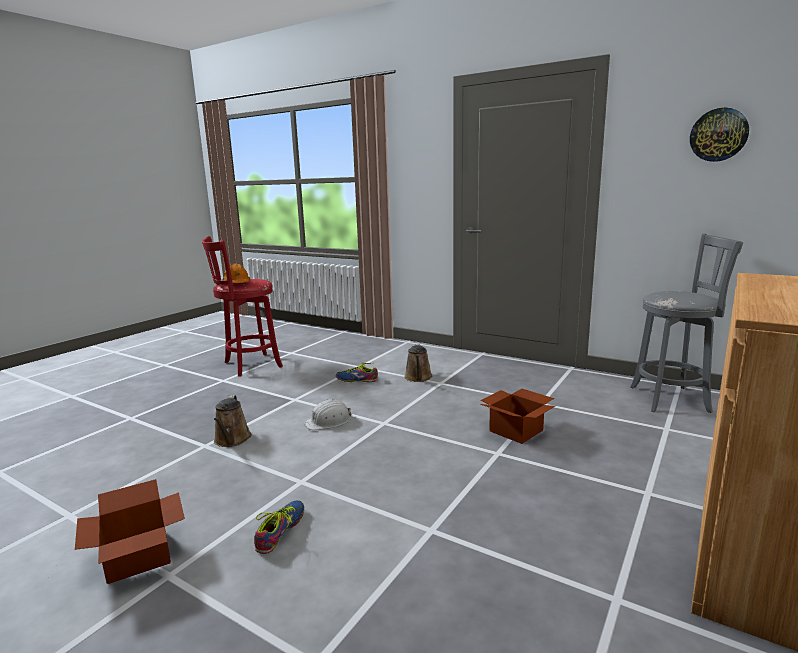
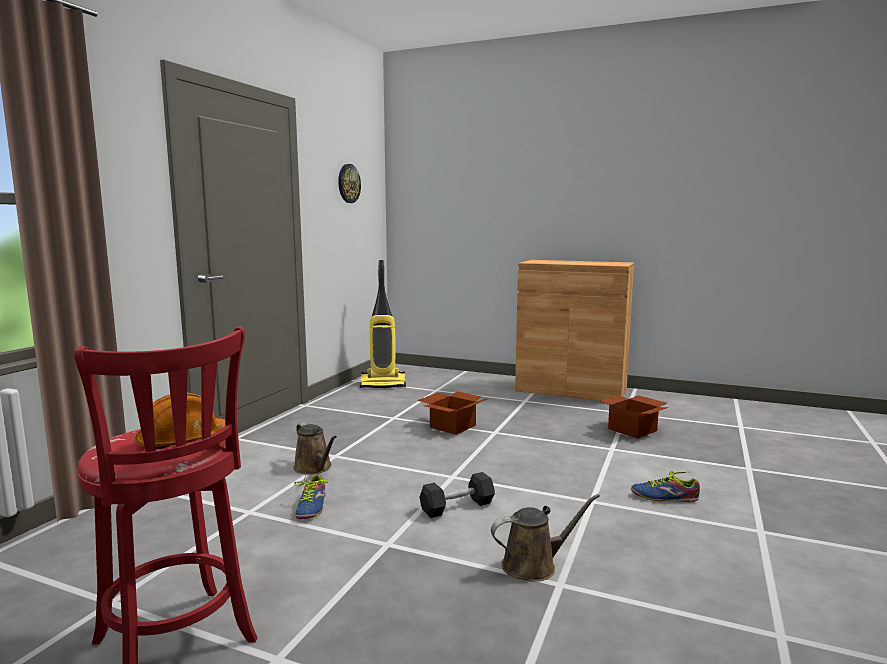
camera: 100 degrees left, 5 degrees down
(137, 558) = (766, 554): cardboard box -> cardboard box (633, 430)
(328, 421) = (457, 507): white hard hat -> black dumbbell
(418, 378) = (314, 468): brown watering can -> brown watering can turned 60 degrees clockwise
(673, 399) = (383, 384): grey stool -> vacuum cleaner

